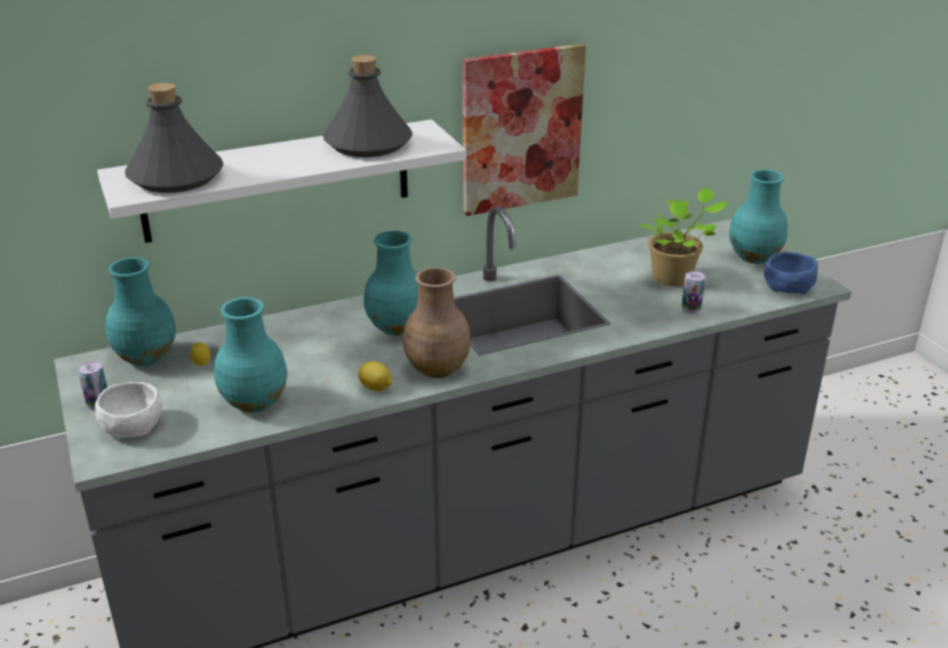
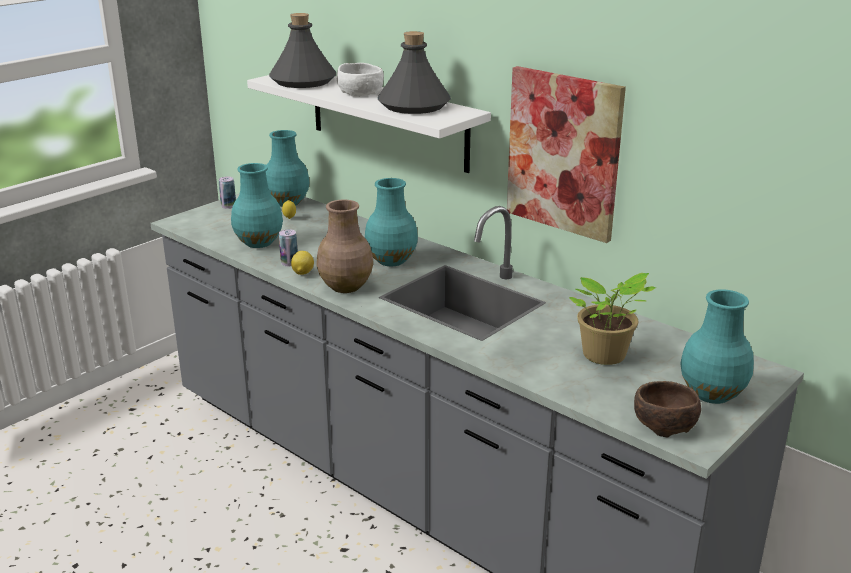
camera: 65 degrees right, 5 degrees down
(134, 425) = (213, 220): white bowl -> white bowl (361, 93)
(691, 309) = (550, 374): can -> can (289, 263)
(786, 287) = (663, 423): blue bowl -> brown bowl

